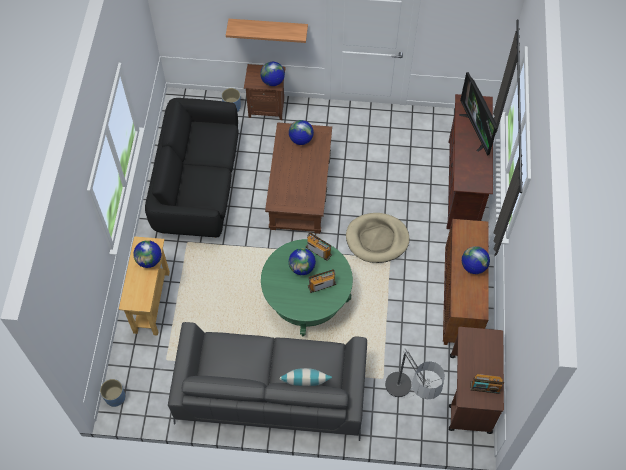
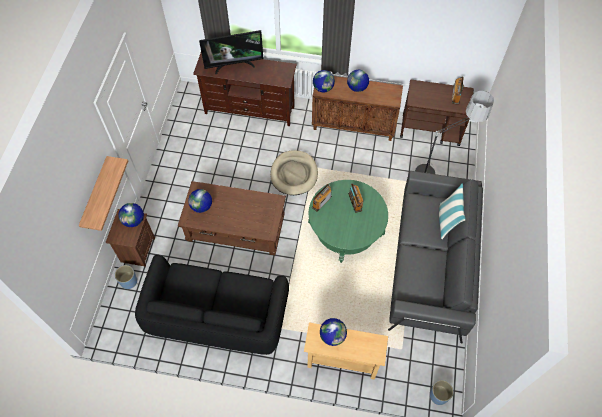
camera: 85 degrees left, 0 degrees up
(302, 268) = (337, 215): globe -> globe (323, 88)

